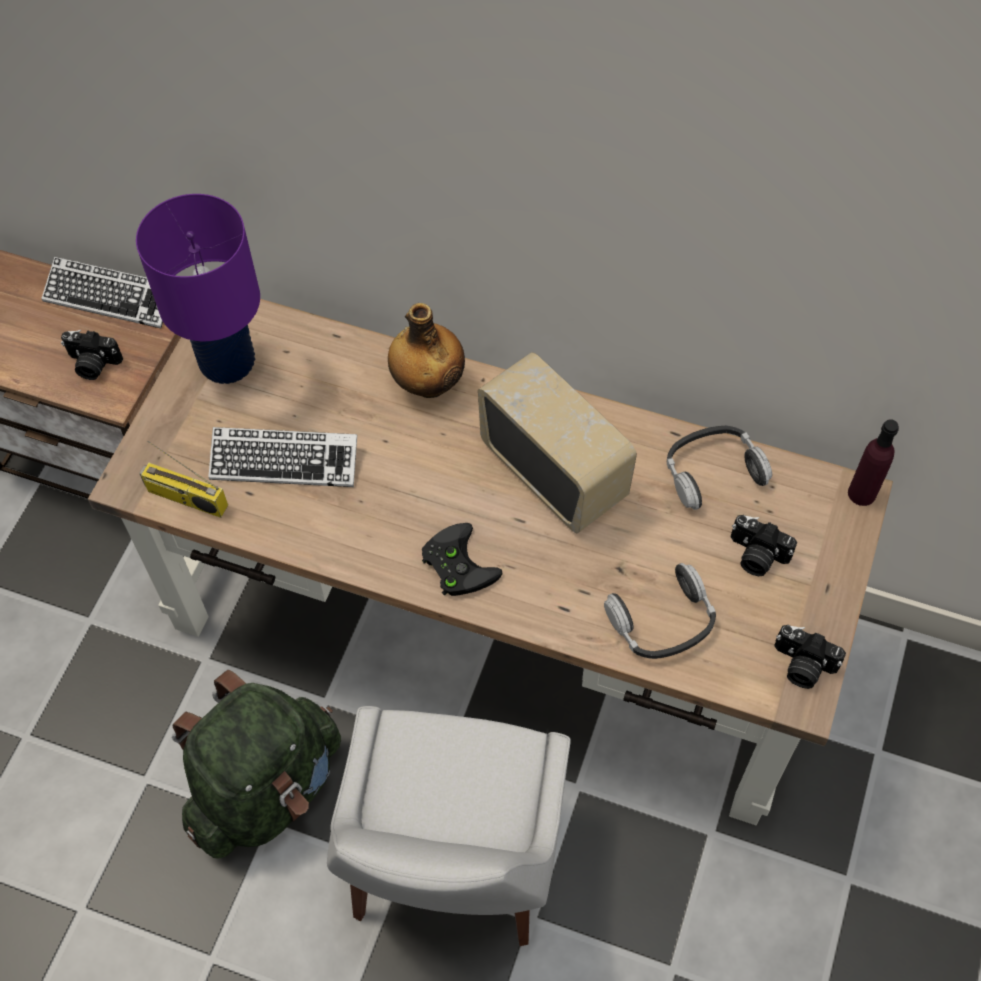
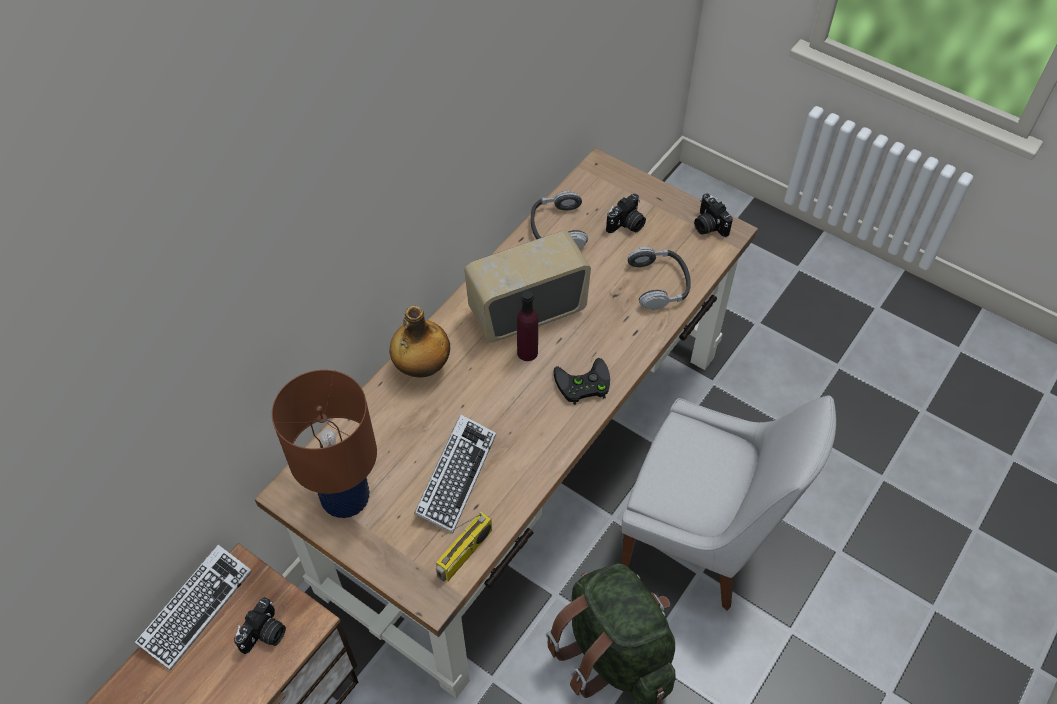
camera: 75 degrees left, 5 degrees down
(229, 366) = (347, 499): purple table lamp -> brown table lamp
(802, 666) = (708, 225): camera -> camera turned 105 degrees clockwise
(862, 493) = (599, 163): purple bottle -> purple bottle (527, 352)

